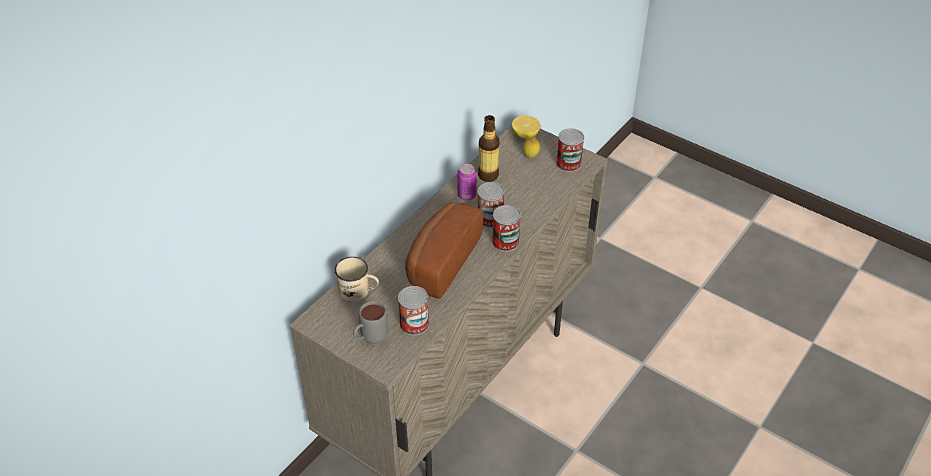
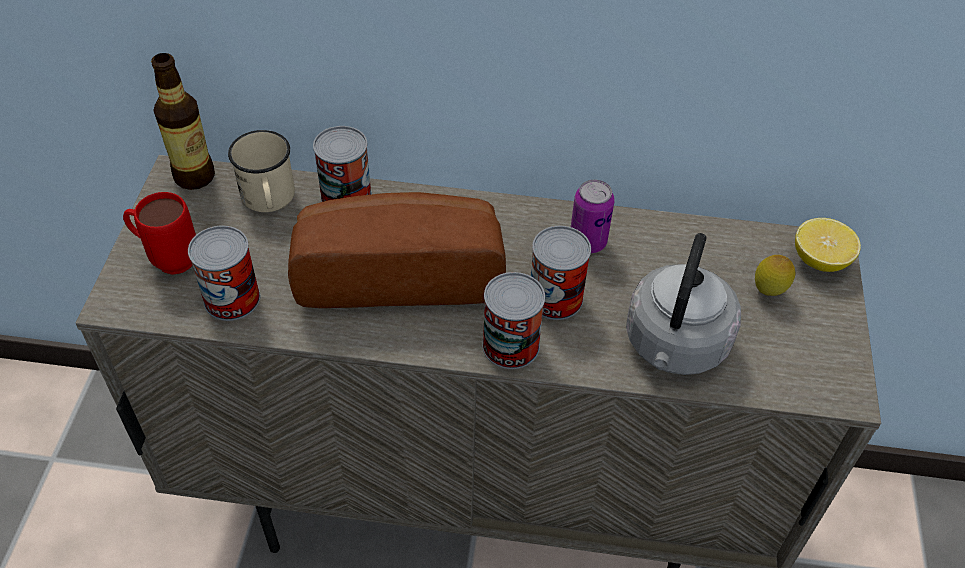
camera: 60 degrees right, 5 degrees up
(370, 340) = (167, 258): grey mug -> red mug
(488, 175) = (663, 250): bottle -> bottle (195, 176)
(538, 195) = (674, 346): none -> grey kettle
(568, 163) = (804, 359): can -> can (346, 196)

